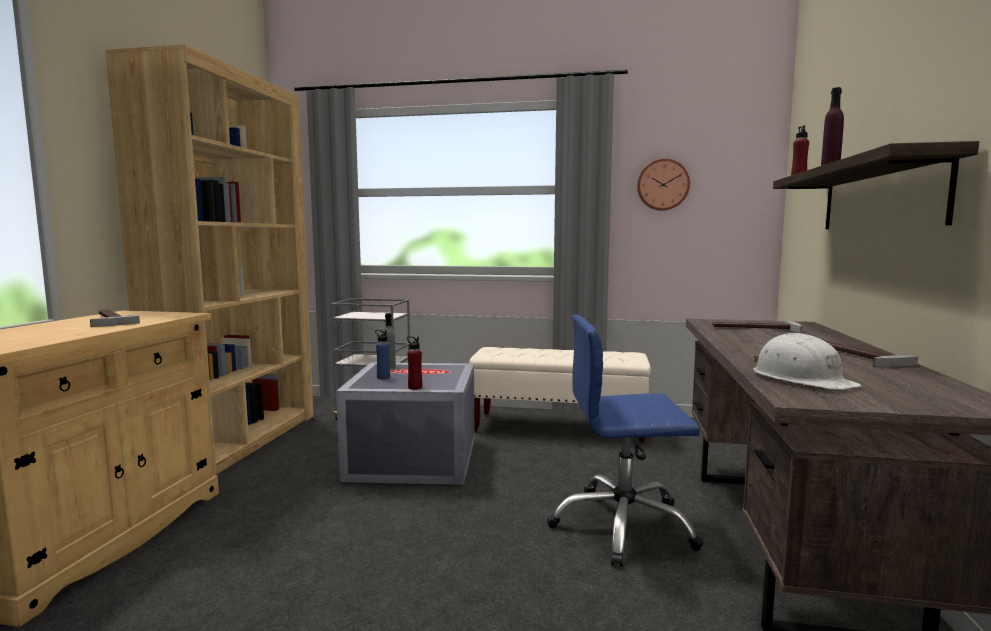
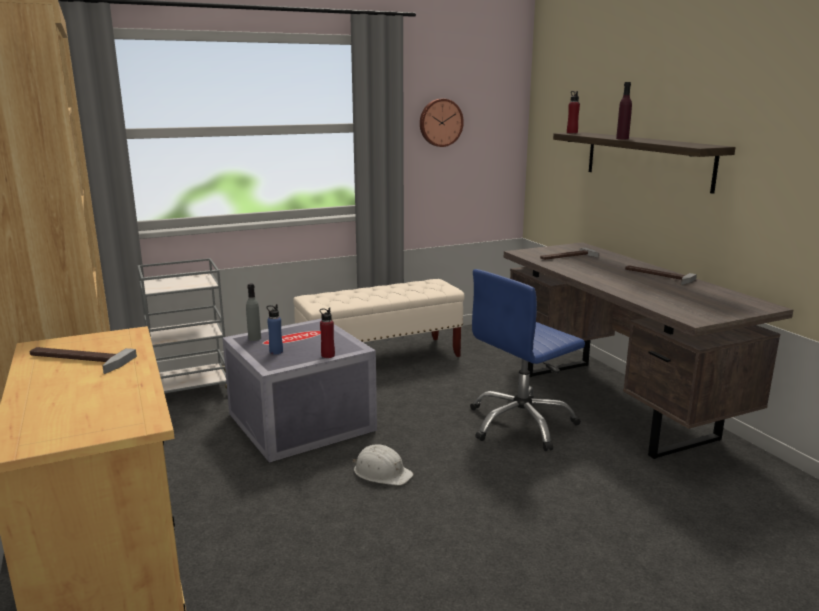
camera: 35 degrees left, 10 degrees up
(801, 379) = (670, 303): white hard hat -> white hard hat (382, 472)

